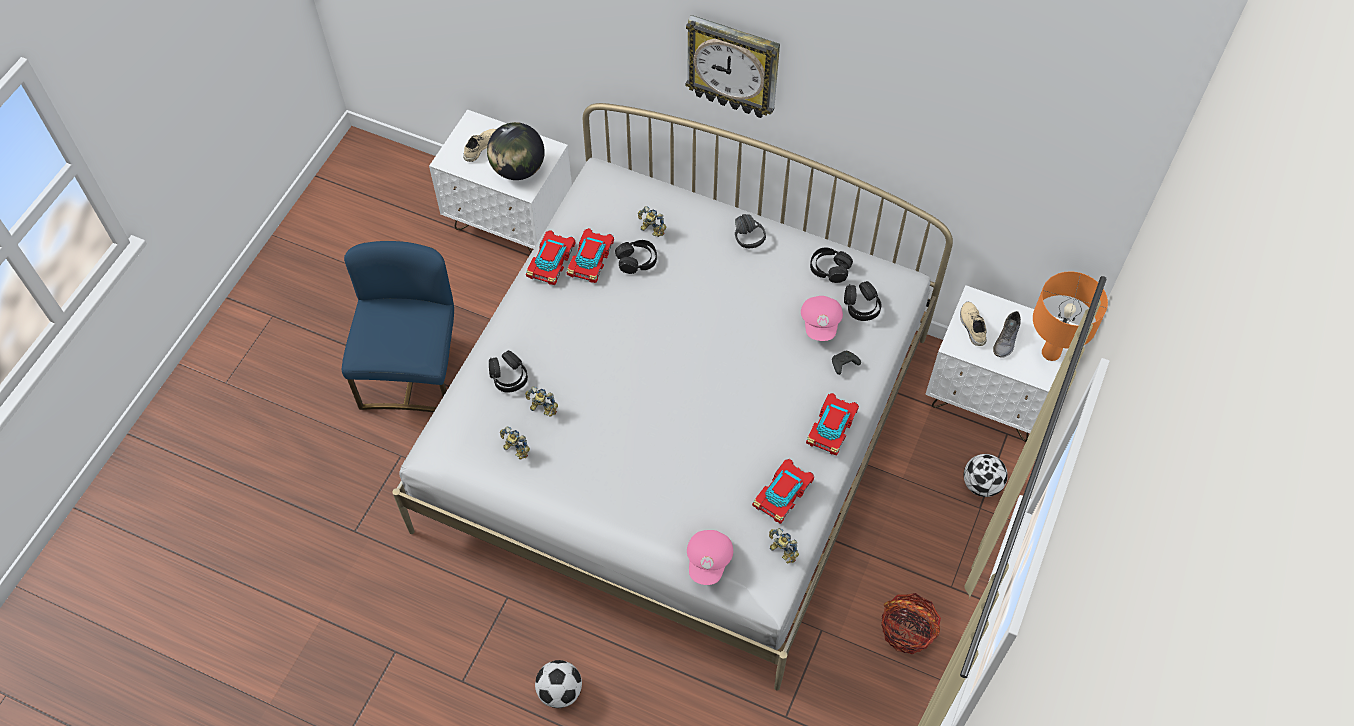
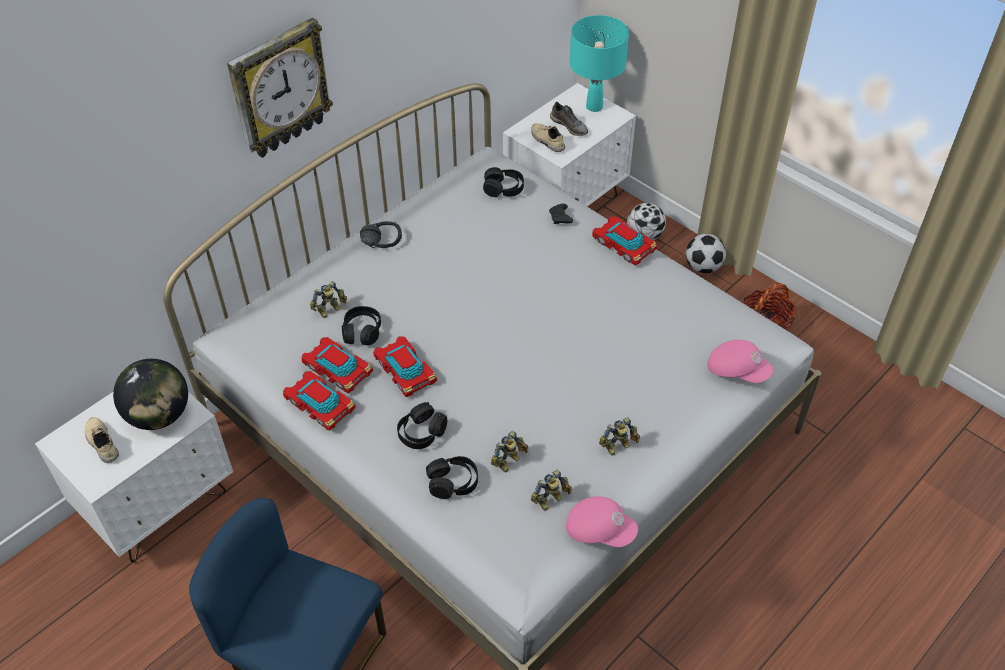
camera: 70 degrees left, 10 degrees down
(560, 691) = (760, 614): football -> football (703, 267)
(781, 552) = (742, 317): toy robot -> toy robot (618, 447)
(783, 494) = (682, 297): toy car -> toy car (405, 370)
(821, 323) = (509, 219): pink cap -> pink cap (599, 530)
(829, 269) = (452, 197): black headphones -> black headphones (421, 432)
(971, 326) = (546, 141): beige shoe -> beige shoe turned 45 degrees clockwise
(1050, 353) = (594, 107): orange table lamp -> turquoise table lamp

